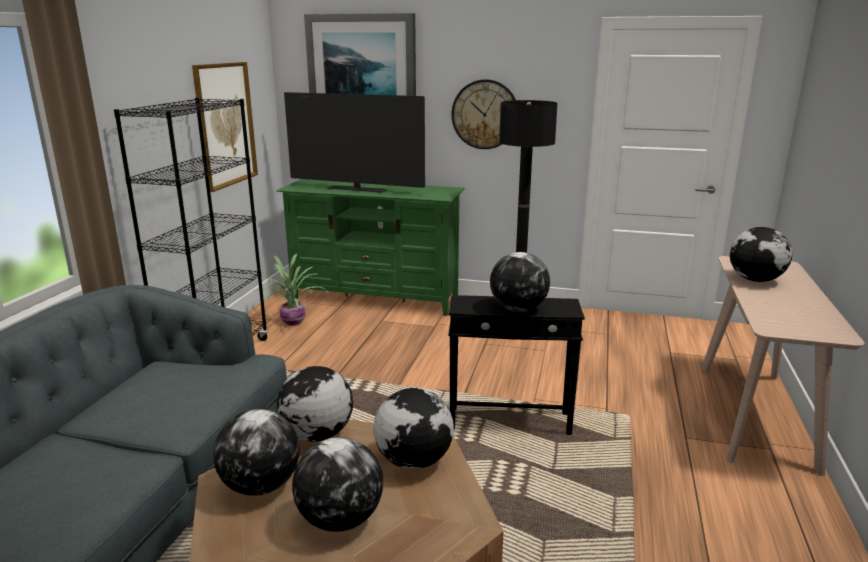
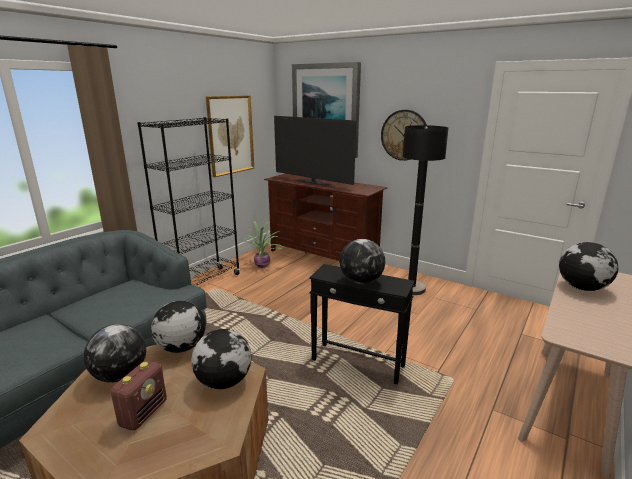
camera: 20 degrees right, 0 degrees up
(340, 519) = (144, 413): globe -> radio
(375, 298) = (323, 257): green tv stand -> brown tv stand

